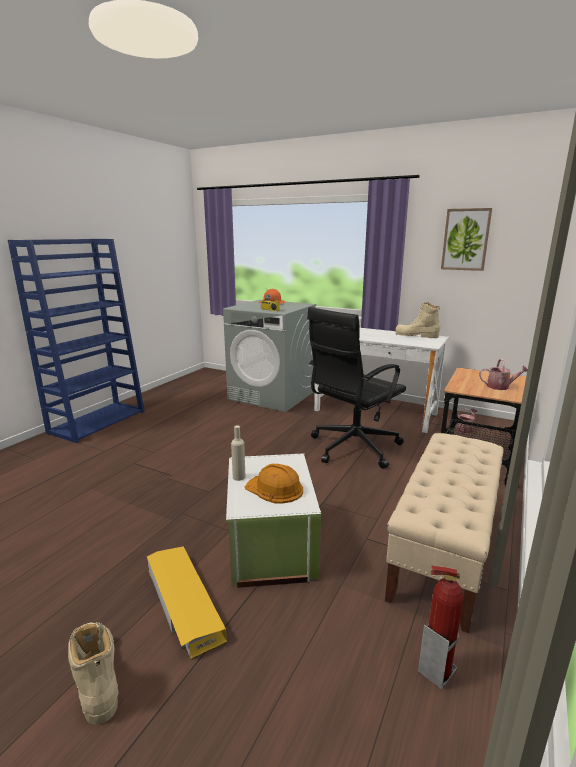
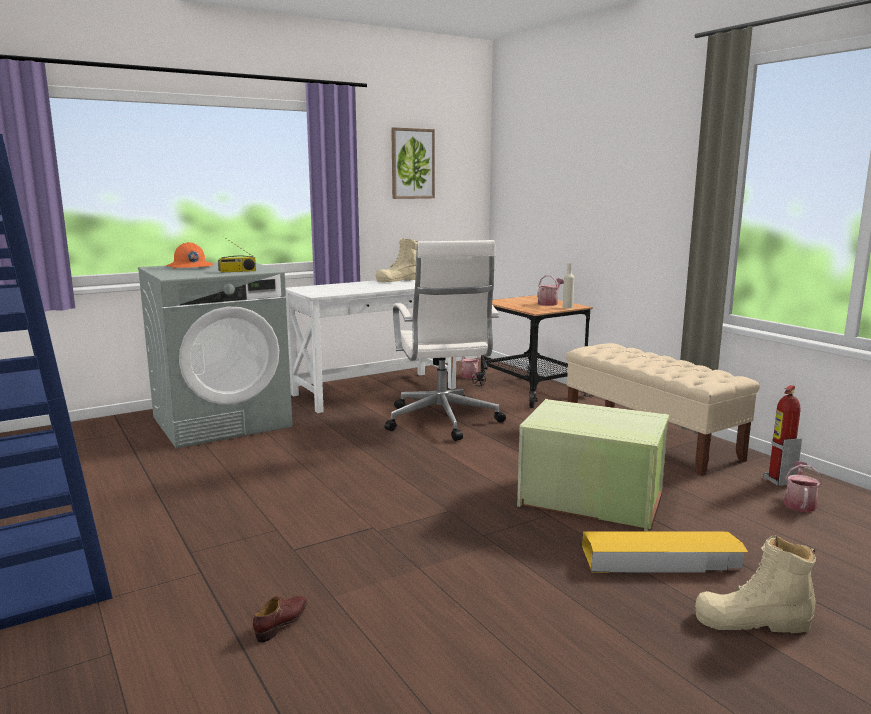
camera: 60 degrees left, 5 degrees down
(63, 484) = (282, 622): none -> brown shoe
(239, 477) = (574, 428): beige bottle -> beige bottle (567, 307)
(270, 544) = (591, 500): white storage box -> green storage box
(275, 488) = (612, 420): orange hard hat -> none
(352, 448) = (442, 421): black office chair -> white office chair
(382, 697) = (799, 503): none -> watering can

